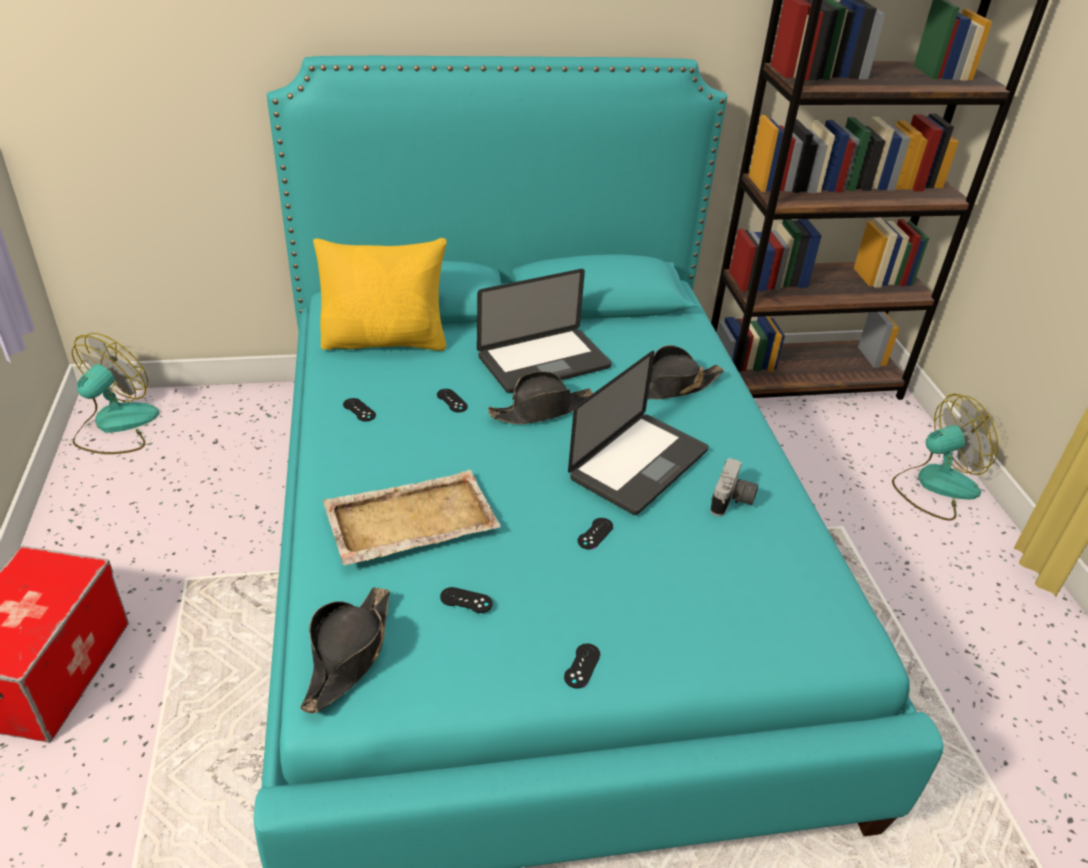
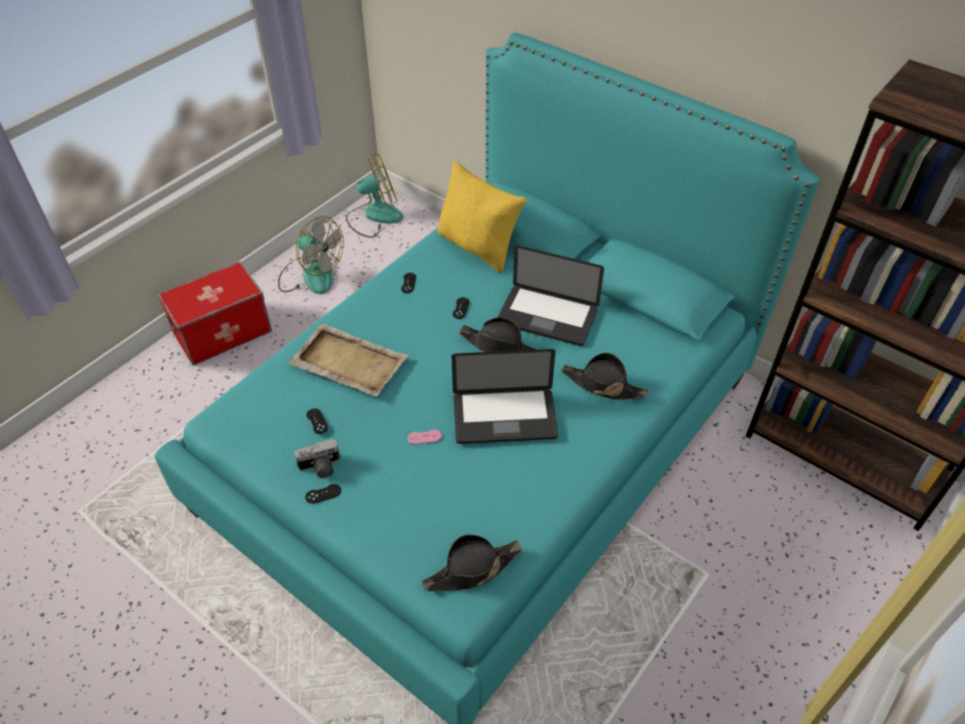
camera: 50 degrees right, 10 degrees up
(348, 655) = (243, 407): black hat -> black hat (472, 570)
(595, 533) = (424, 437): black game controller -> pink game controller
(732, 501) = (524, 478): camera -> camera (320, 468)
(934, 486) = (833, 607): fan -> fan (311, 275)

